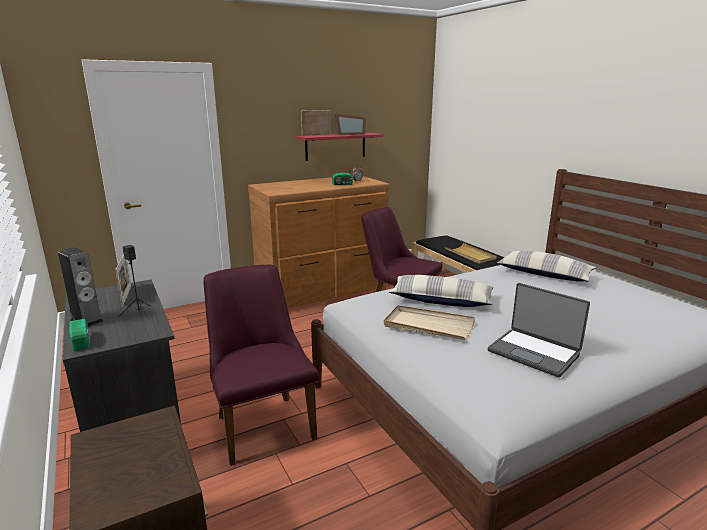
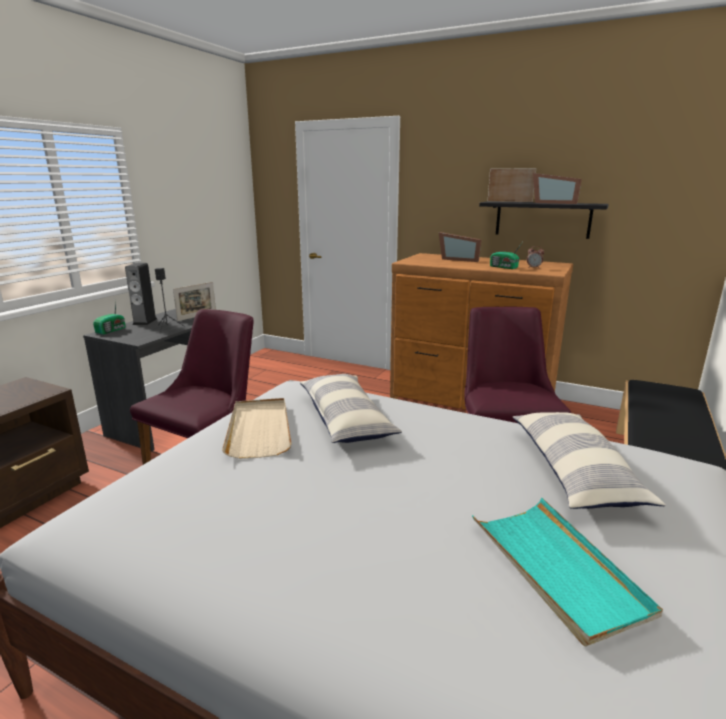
camera: 55 degrees right, 0 degrees up
(297, 184) = (459, 259): none -> picture frame
(335, 146) = (542, 219): red shelf -> black shelf
(470, 255) = (656, 424): beige tray -> none
(534, 352) = (237, 514): laptop -> none
(614, 301) = (557, 569): none -> turquoise tray

